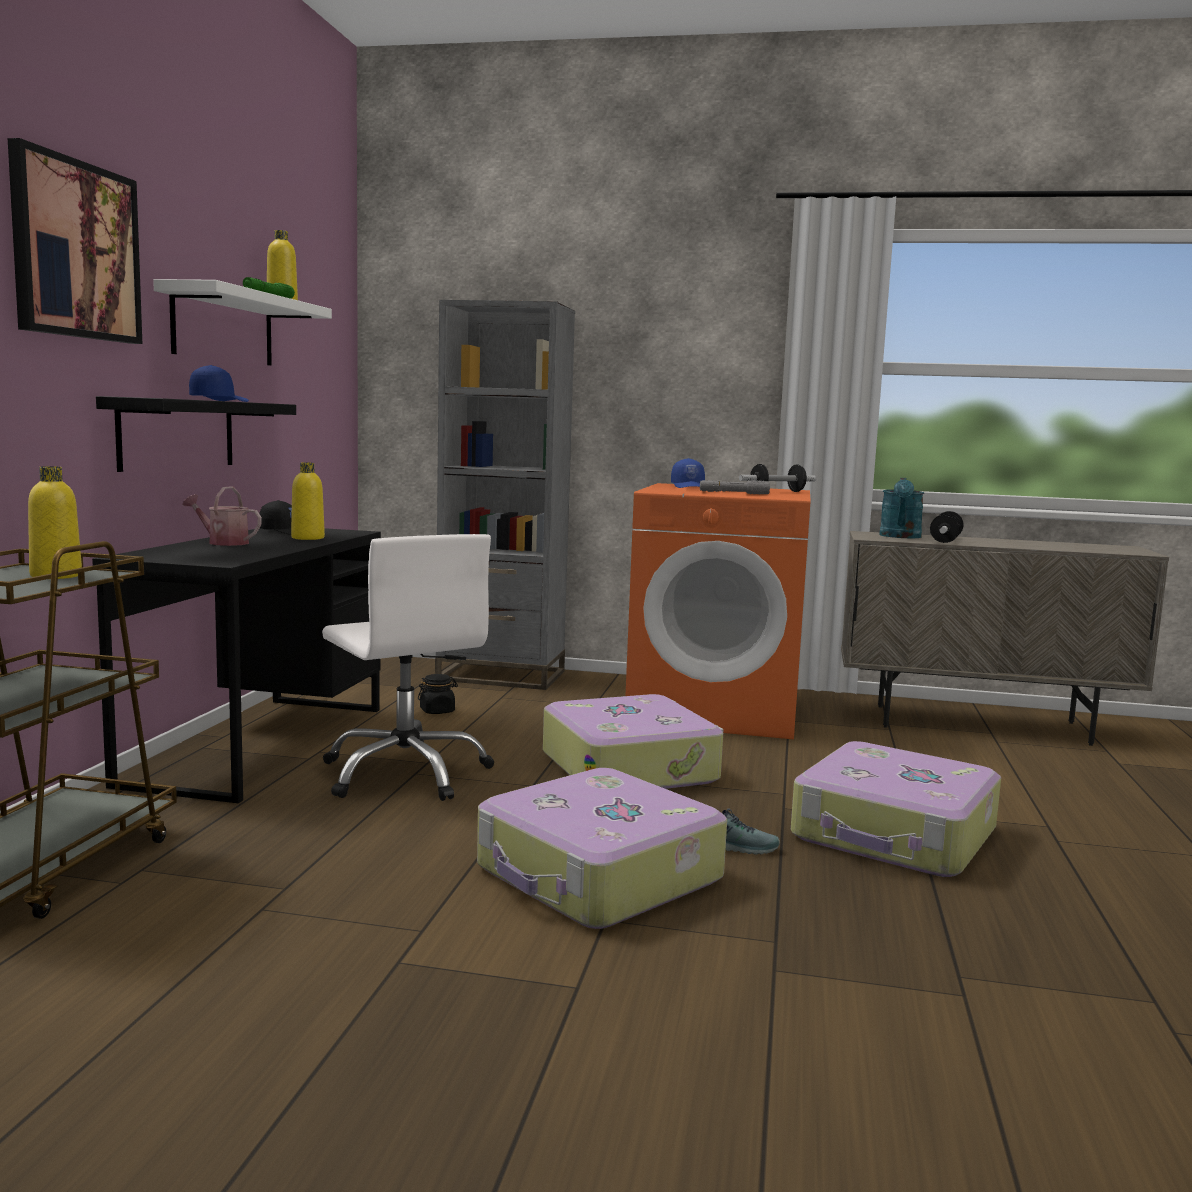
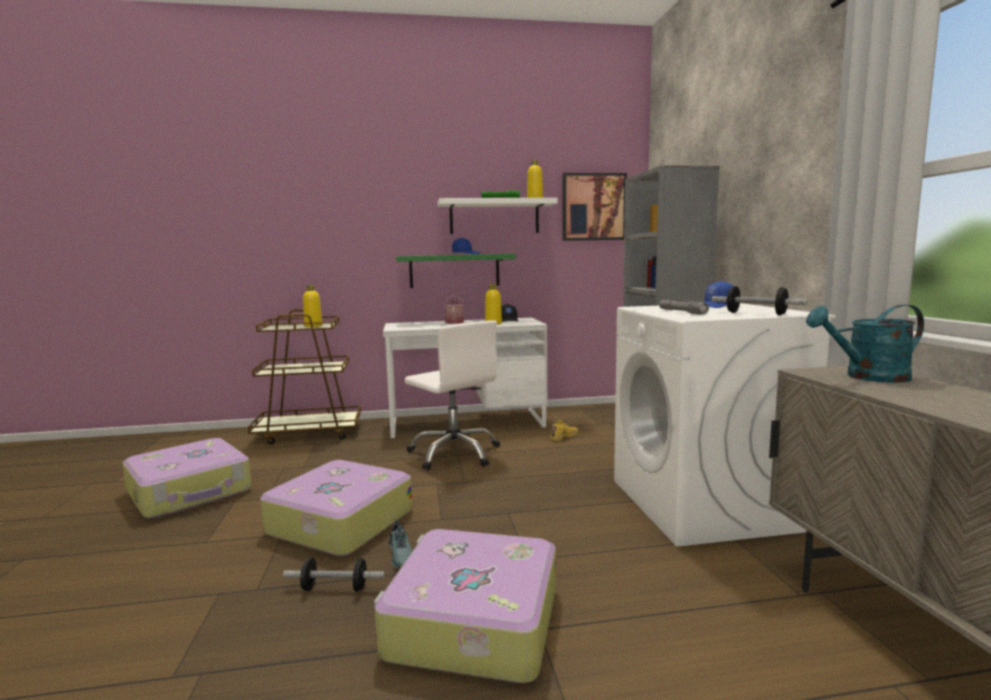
camera: 70 degrees right, 0 degrees up
(75, 250) = (385, 197): picture -> picture (593, 207)
(177, 434) = (454, 270): black shelf -> green shelf
(261, 744) = (467, 423): black desk -> white desk
(406, 773) = (455, 453): white office chair -> white office chair turned 75 degrees counterclockwise
(437, 711) = (563, 436): black jar -> yellow shoe
(630, 767) = (525, 499): suitcase -> suitcase (191, 491)
(716, 710) = (704, 504): orange washing machine -> white washing machine
(945, 540) = (899, 390): dumbbell -> dumbbell (335, 588)

